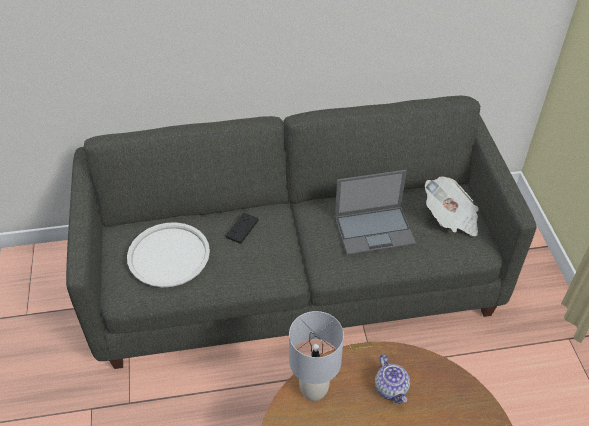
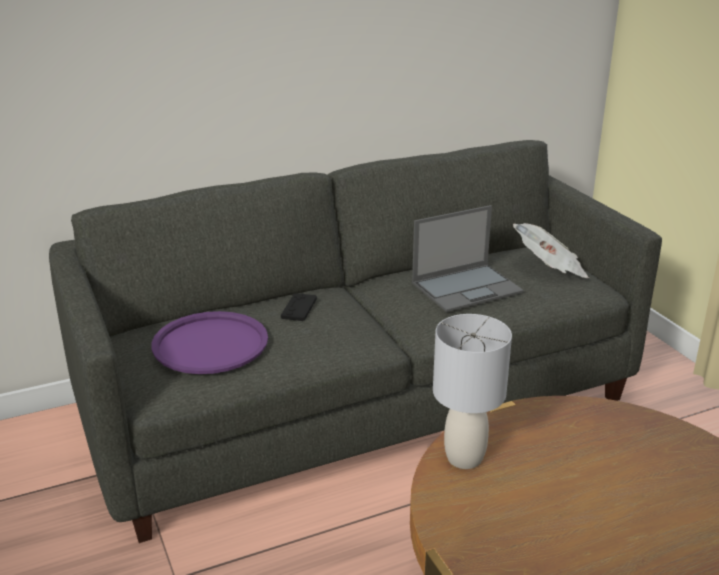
camera: 15 degrees left, 20 degrees down
(168, 255) = (210, 344): white tray -> purple tray
(391, 388) = (564, 439): teapot -> none

